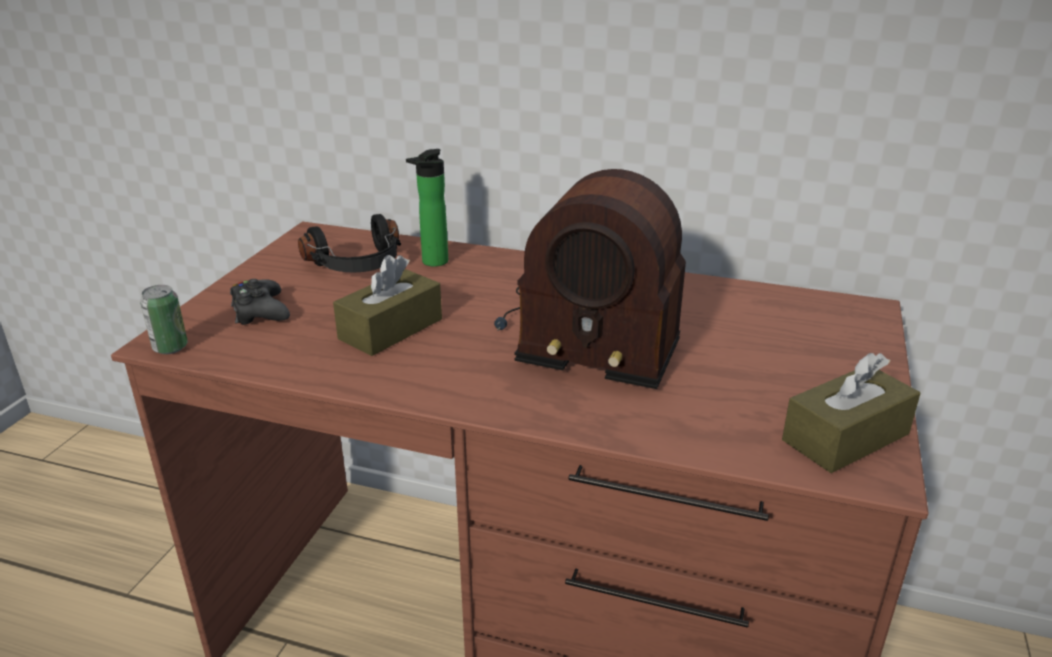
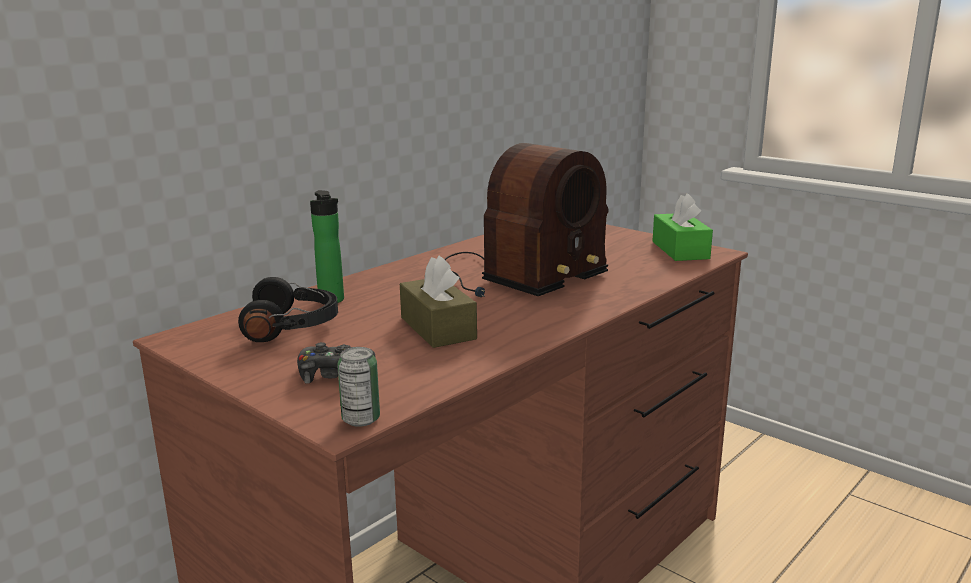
camera: 65 degrees left, 10 degrees down
(845, 437) = (680, 250): brown tissue box -> green tissue box

